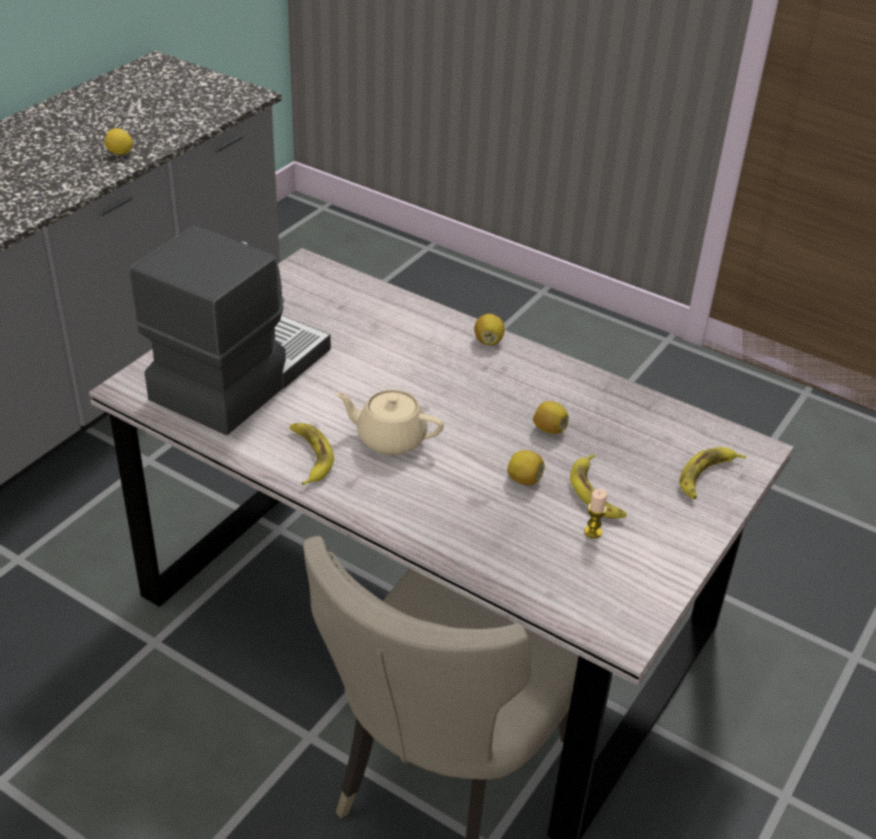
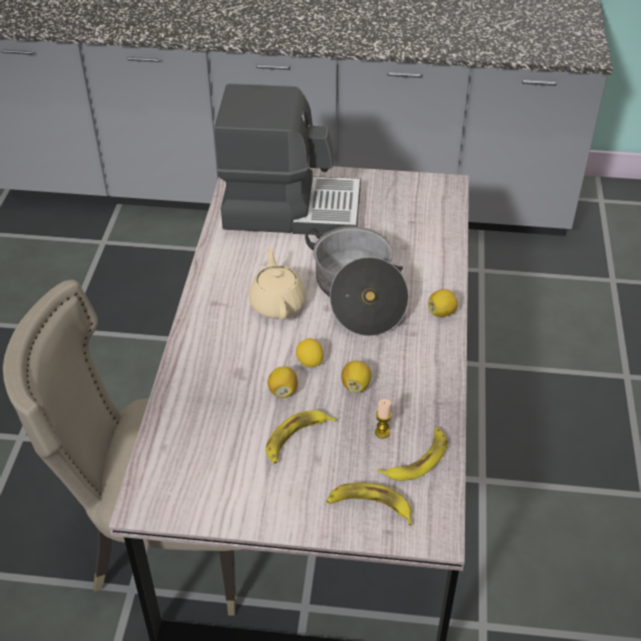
camera: 65 degrees right, 5 degrees up
(120, 153) = (440, 43): lemon -> lemon (309, 362)
(309, 456) = (230, 273): banana -> banana (417, 459)
(421, 381) = (357, 295): none -> cooking pot
(593, 532) = (248, 451): candle -> candle (382, 432)

